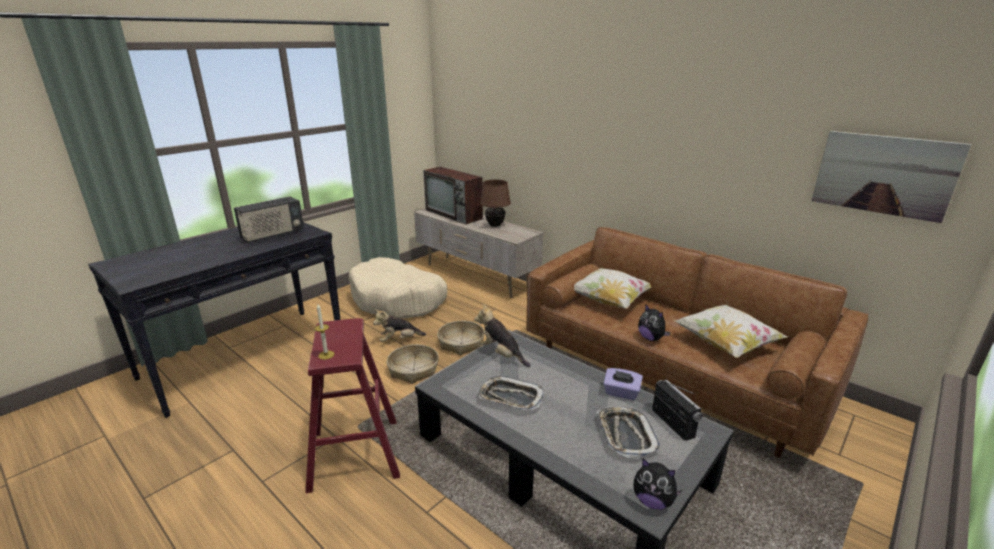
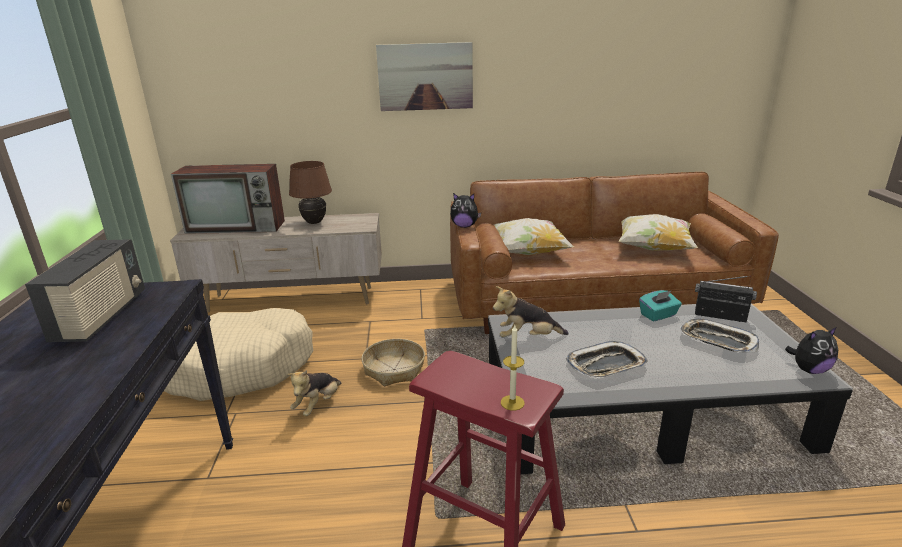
camera: 45 degrees left, 0 degrees up
(413, 370) = (391, 423): basket -> none
(621, 393) = (658, 315): purple tissue box -> turquoise tissue box
(651, 338) = (610, 265): plush toy -> plush toy (464, 226)
(884, 174) = (703, 74): picture -> picture (425, 77)

